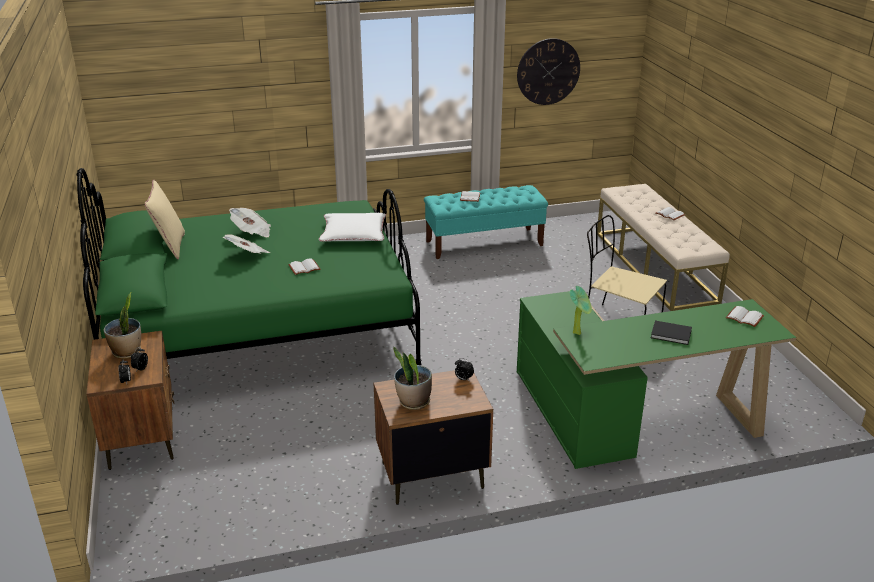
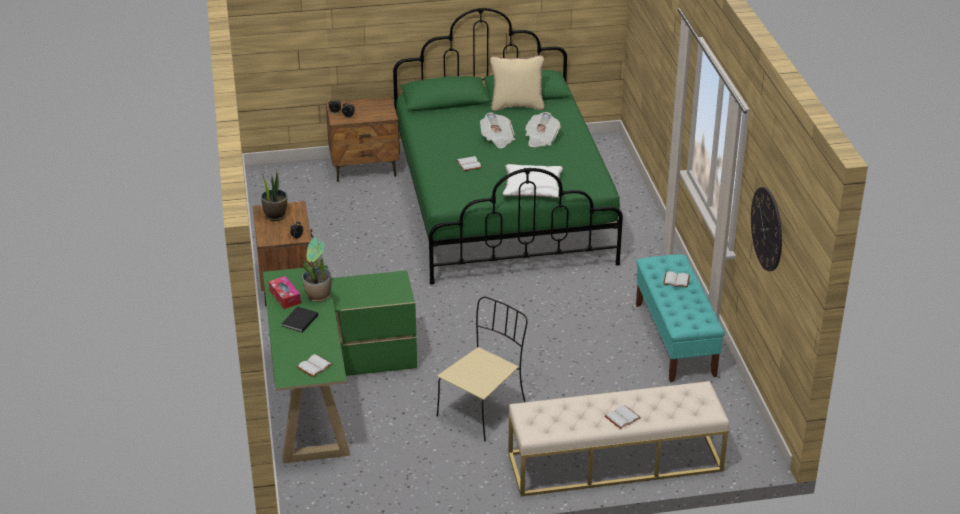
camera: 95 degrees right, 5 degrees up
(127, 352) = (371, 110): potted plant -> potted plant (318, 296)
(630, 349) = (285, 297): none -> tissue box

